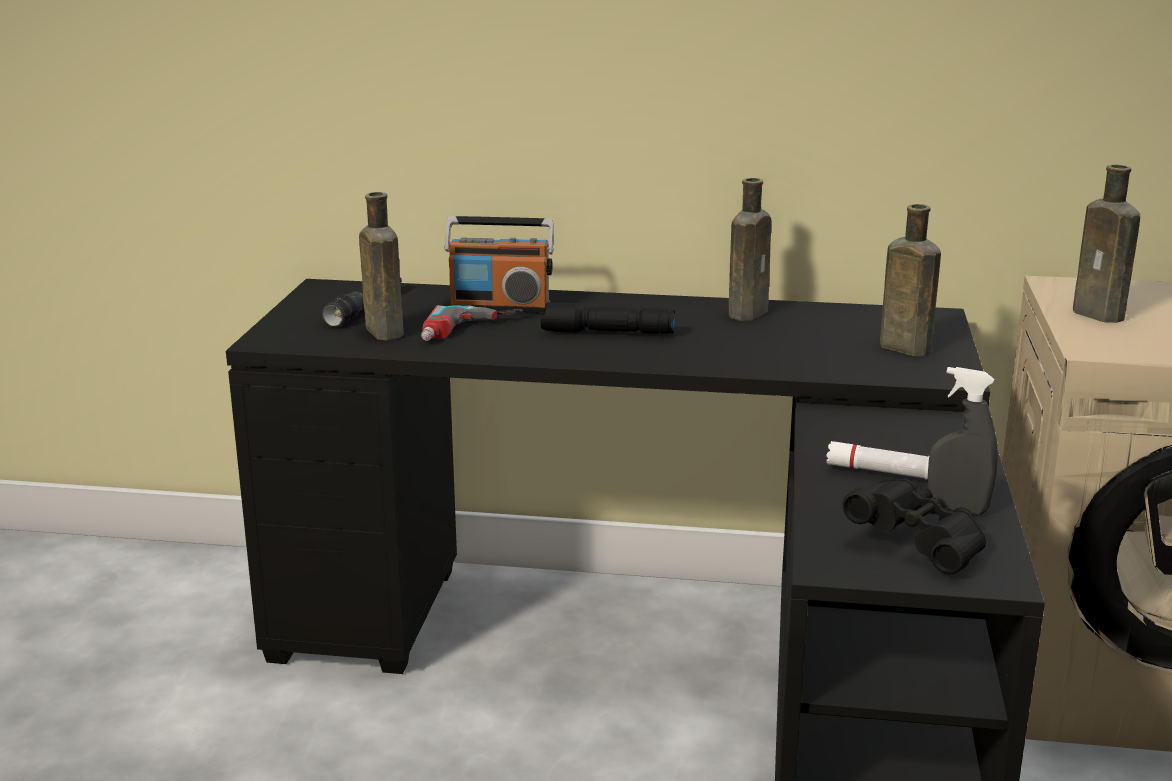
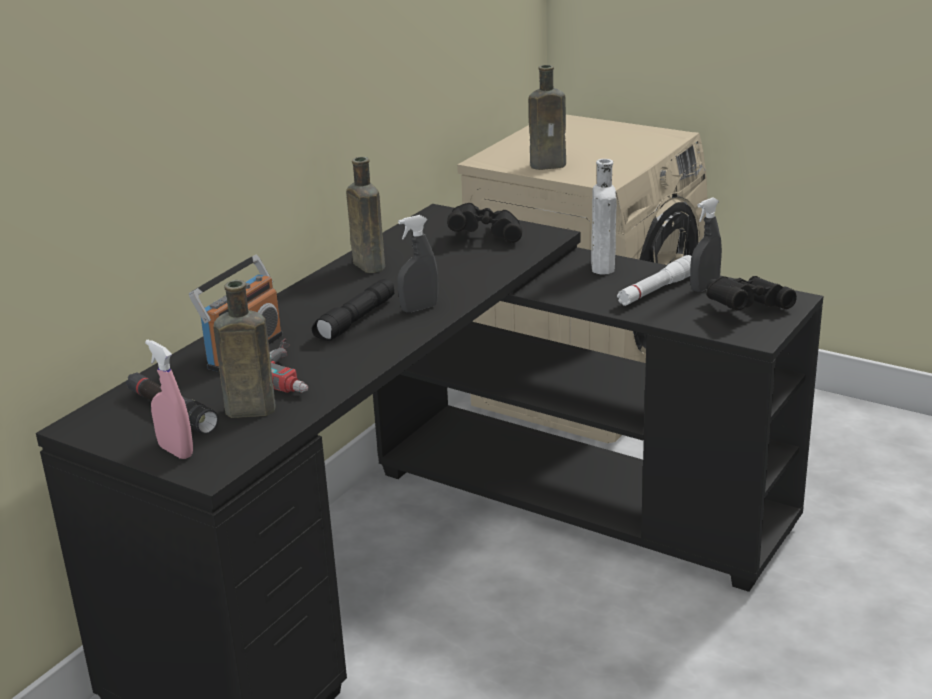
camera: 65 degrees left, 5 degrees up
(295, 323) = (176, 451): none -> pink spray bottle
(663, 352) = (419, 308): none -> grey spray bottle
(901, 347) = (486, 236): brown bottle -> black binoculars
(939, 437) = (603, 267): none -> white bottle

